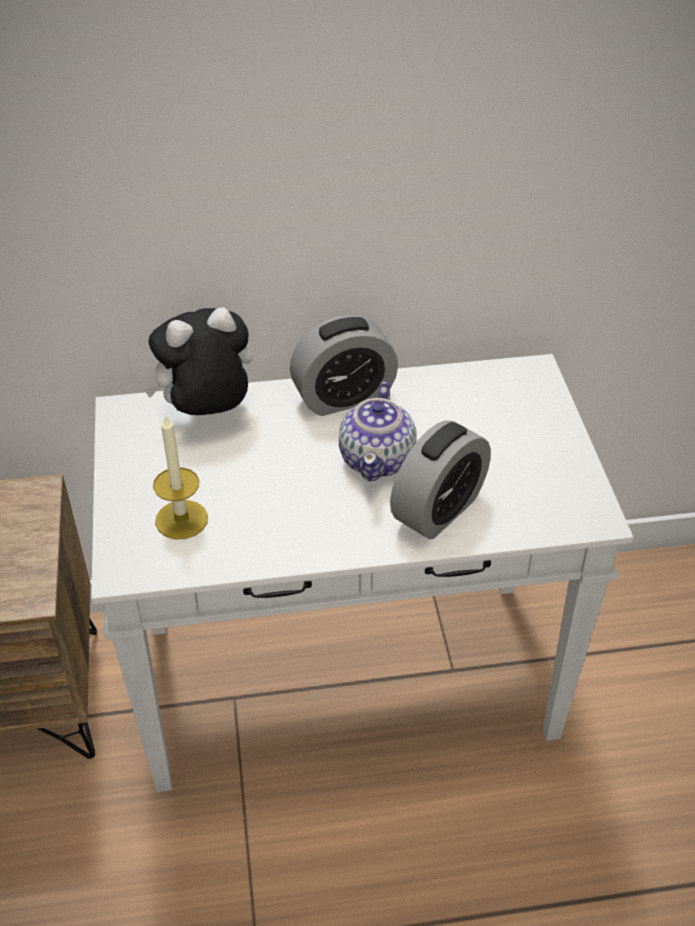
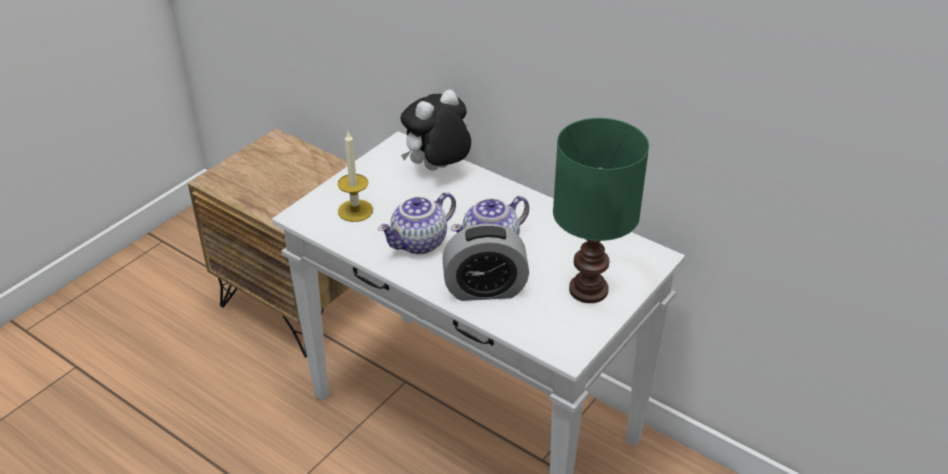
camera: 45 degrees right, 5 degrees down
(207, 414) = (437, 170): plush toy -> plush toy turned 60 degrees counterclockwise
(305, 508) = (419, 243): none -> teapot
(344, 397) = (520, 204): alarm clock -> none
(526, 441) = (590, 289): none -> green table lamp

